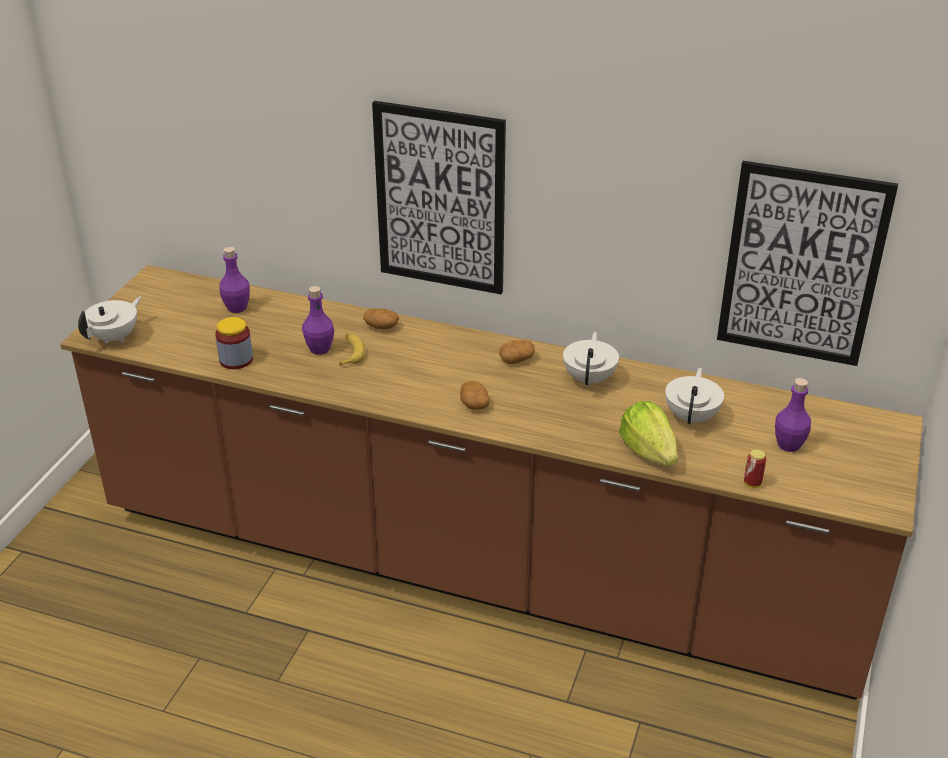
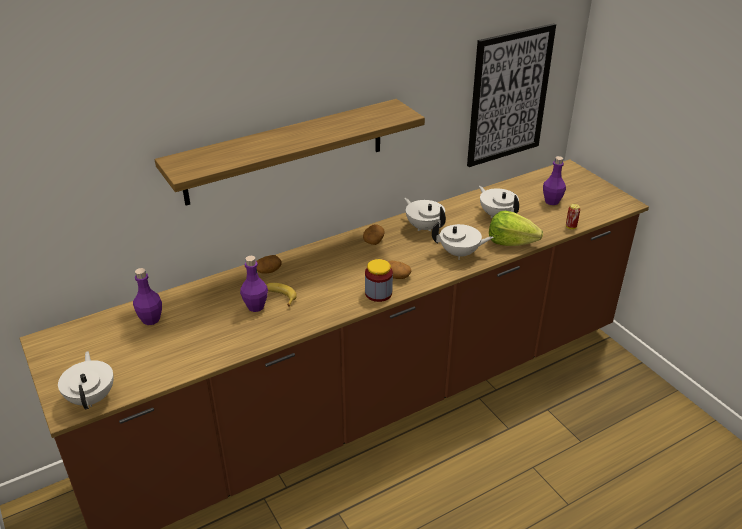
camera: 50 degrees left, 0 degrees up
(236, 360) = (213, 349): jar -> jar (378, 293)
(440, 199) = (285, 151): picture -> shelf
(573, 426) = (460, 253): none -> white teapot

